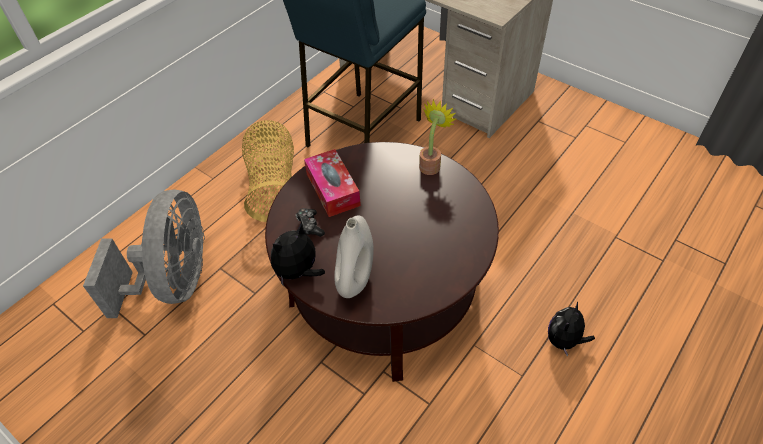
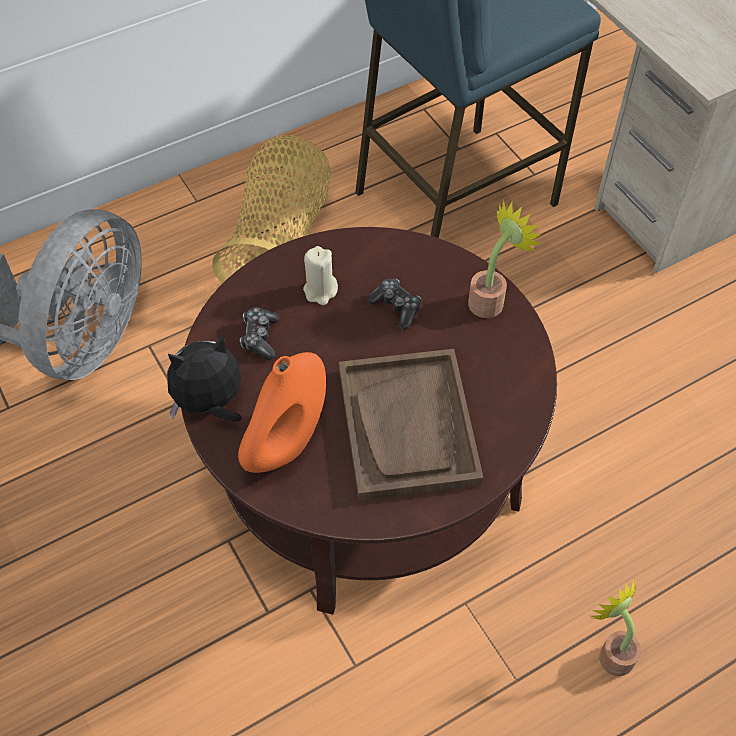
camera: 20 degrees right, 5 degrees up
(333, 189) = (320, 291): tissue box -> beige candle
(355, 278) = (286, 444): white vase -> orange vase
(381, 184) = (396, 307): none -> game controller
(420, 245) = (408, 426): none -> brown tray
(564, 340) = (611, 652): plush toy -> potted plant

